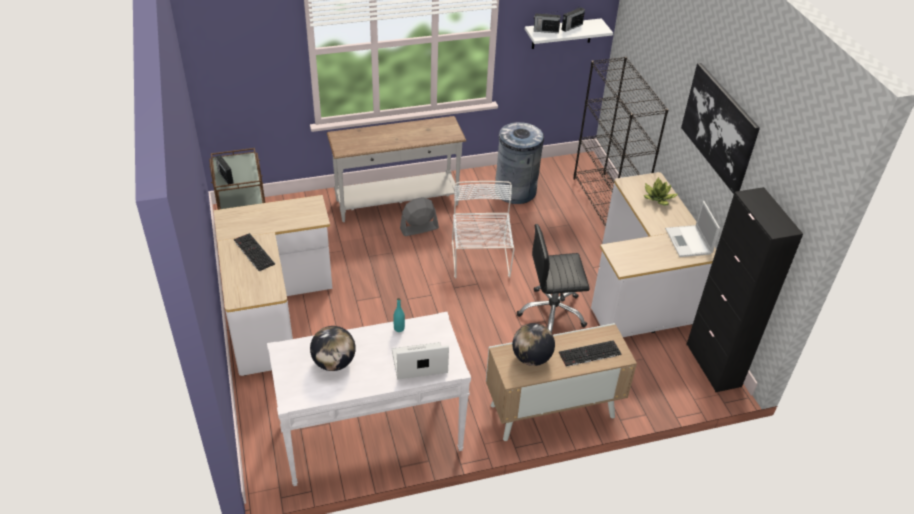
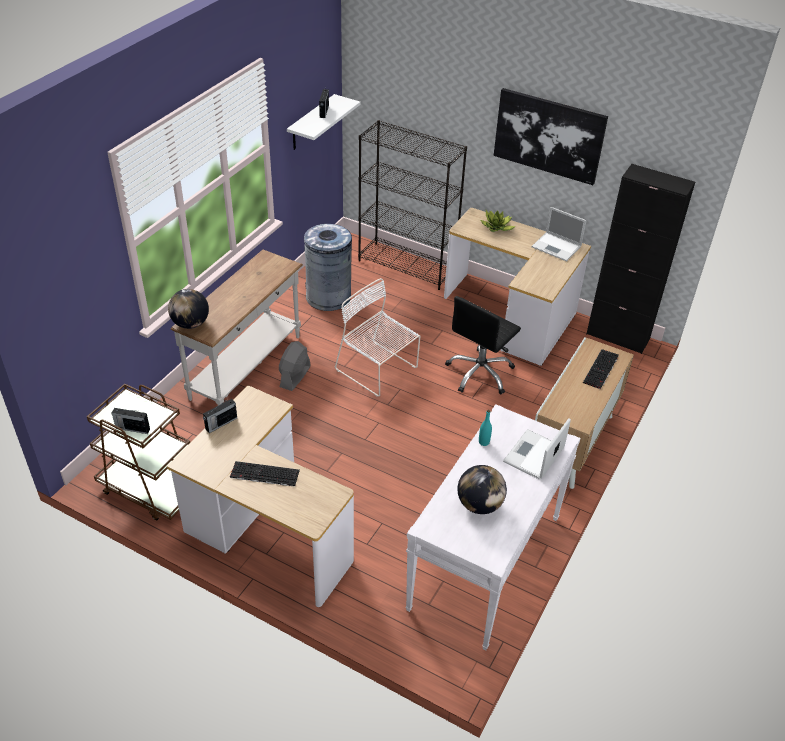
camera: 45 degrees left, 0 degrees up
(531, 358) = (573, 400): globe -> globe (190, 324)
(545, 31) = (309, 124): radio -> radio (220, 424)

